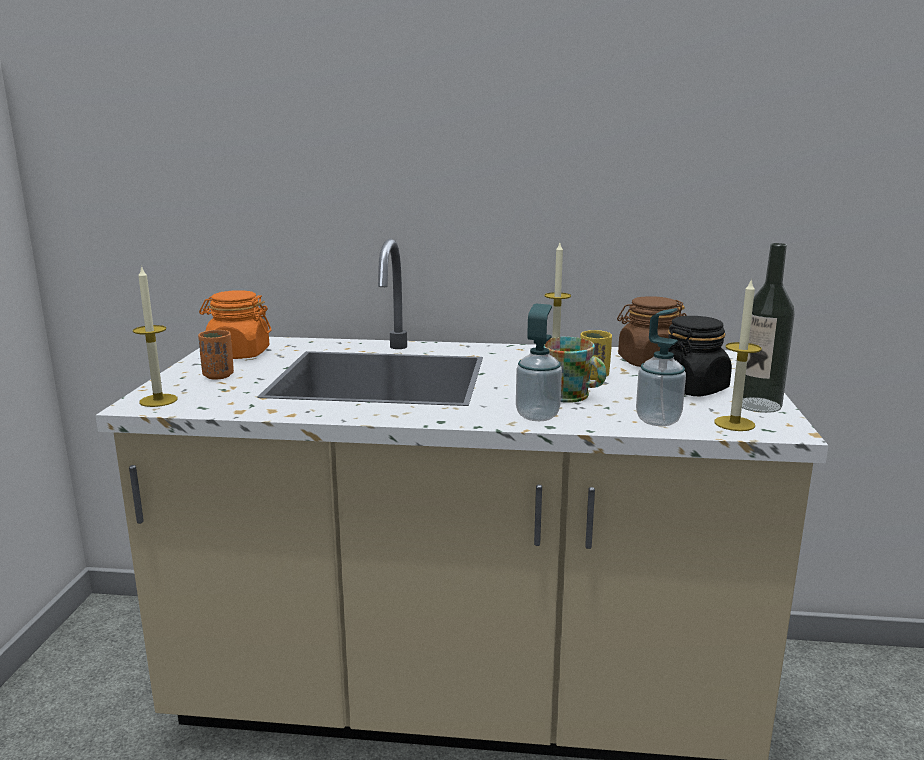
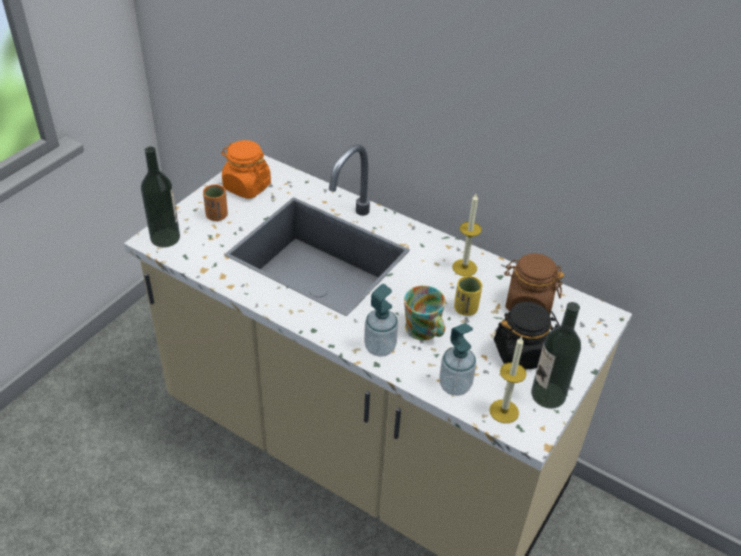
camera: 25 degrees right, 25 degrees up
(158, 400) = (165, 238): candle -> bottle

